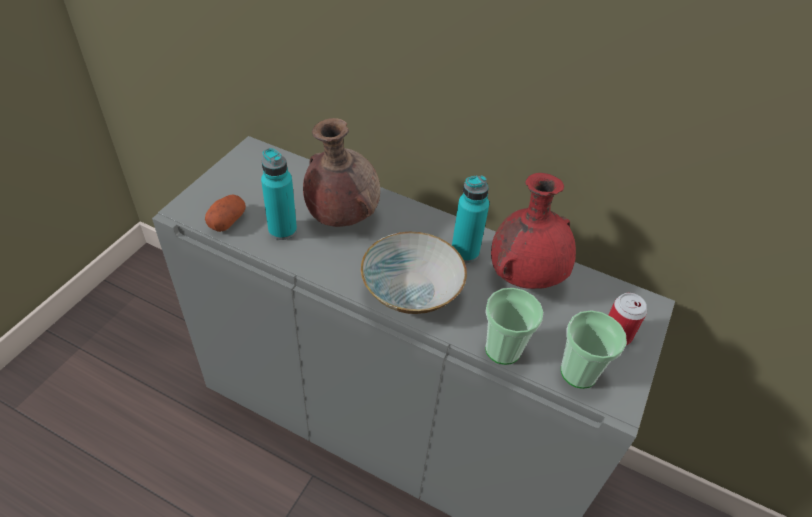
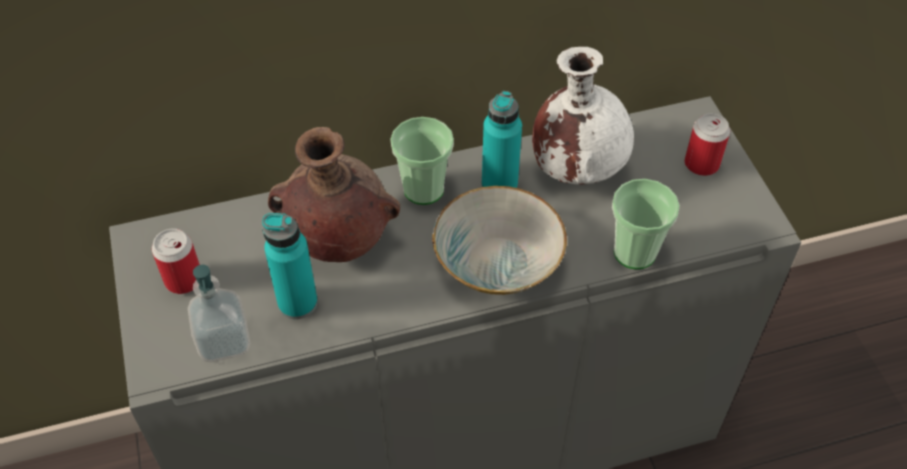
camera: 40 degrees left, 5 degrees up
(227, 221) = (224, 341): potato -> soap dispenser
(247, 180) = (183, 279): none -> can
(526, 277) = (577, 168): red vase -> white vase
(578, 372) = (710, 222): cup -> cup (423, 189)

